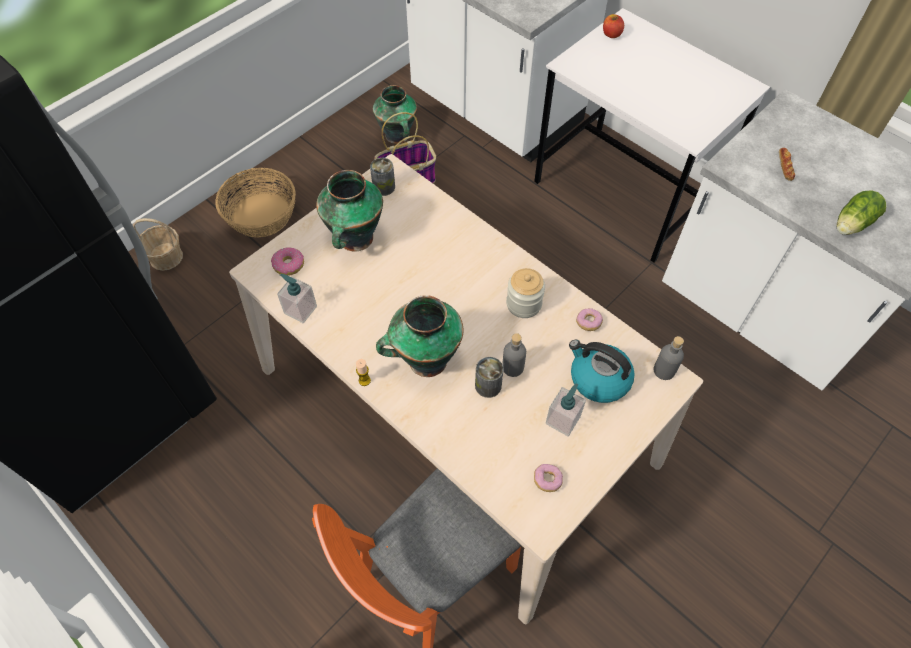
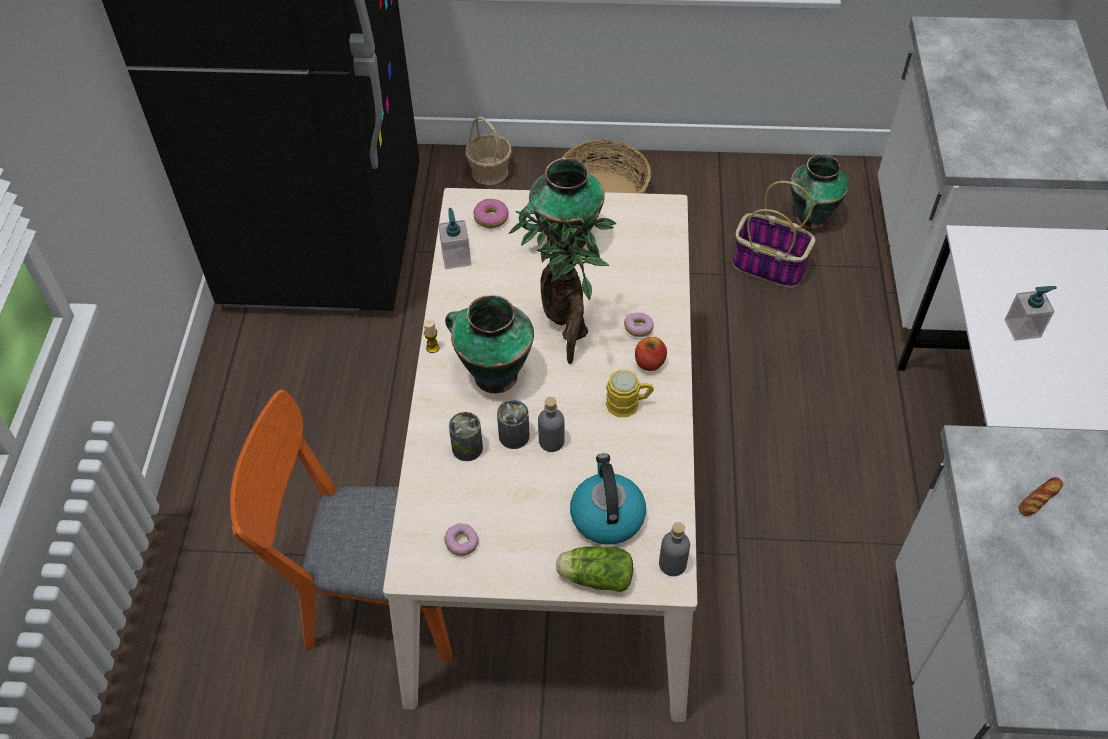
camera: 50 degrees right, 5 degrees down
(384, 187) = (643, 217): can -> can (467, 448)
(431, 293) = (567, 330): none -> potted plant
(523, 304) = (629, 404): jar -> yellow mug
(563, 420) = (534, 515): soap dispenser -> soap dispenser (1022, 328)
(588, 323) = (662, 467): donut -> donut (638, 328)
(611, 34) = (1065, 246): apple -> apple (649, 362)
(851, 224) = (1029, 609): lettuce -> lettuce (594, 577)

